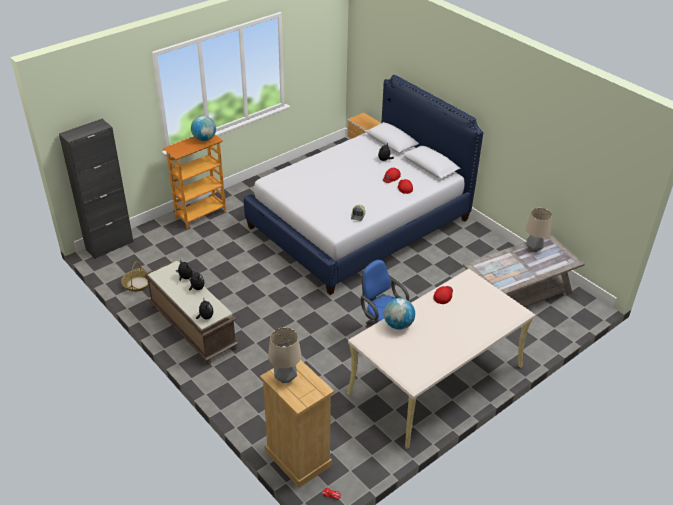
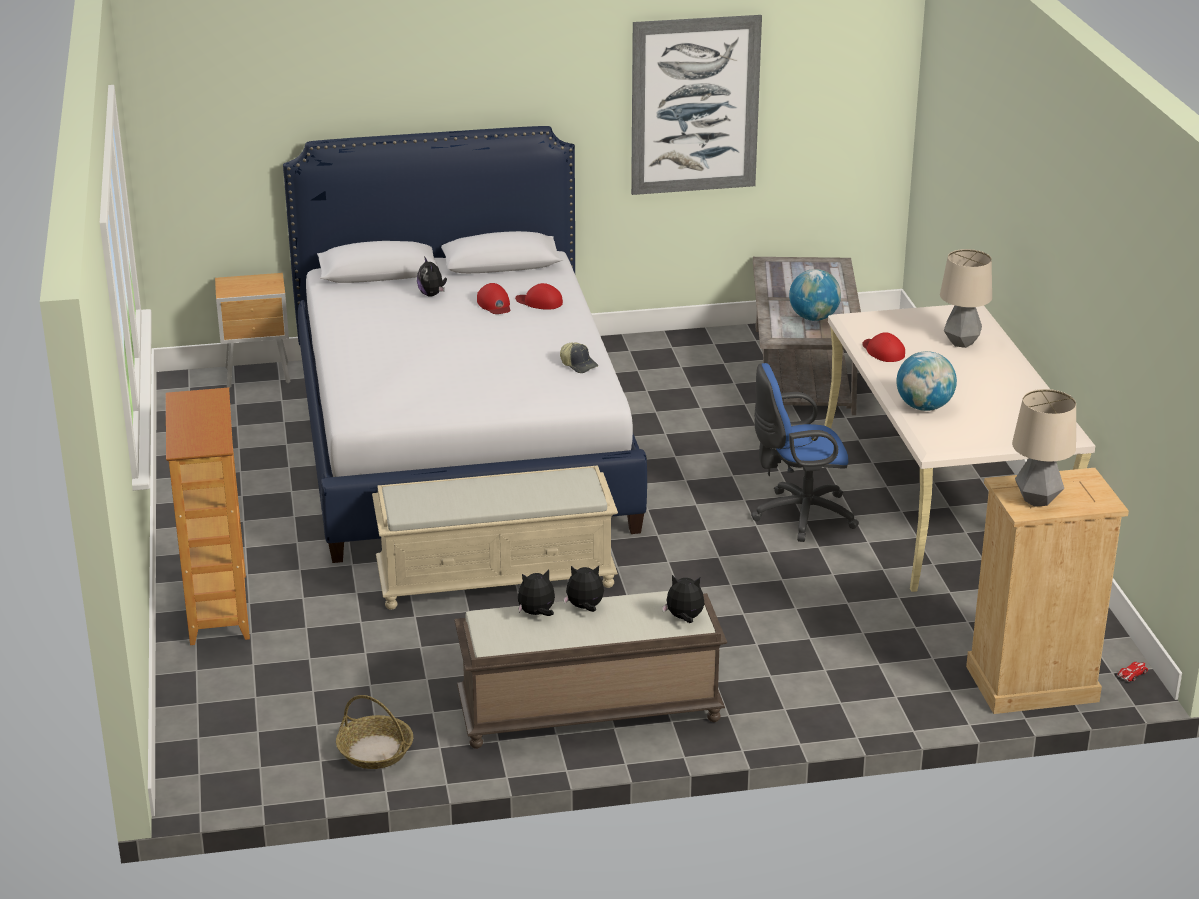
camera: 60 degrees left, 10 degrees down
(109, 245) = (187, 760): black cabinet -> none
(204, 139) = (196, 405): globe -> globe (813, 318)
(268, 269) = (497, 577): none -> beige bench
(534, 249) = (779, 280): table lamp -> table lamp (961, 342)
(538, 145) = (695, 105): none -> picture

